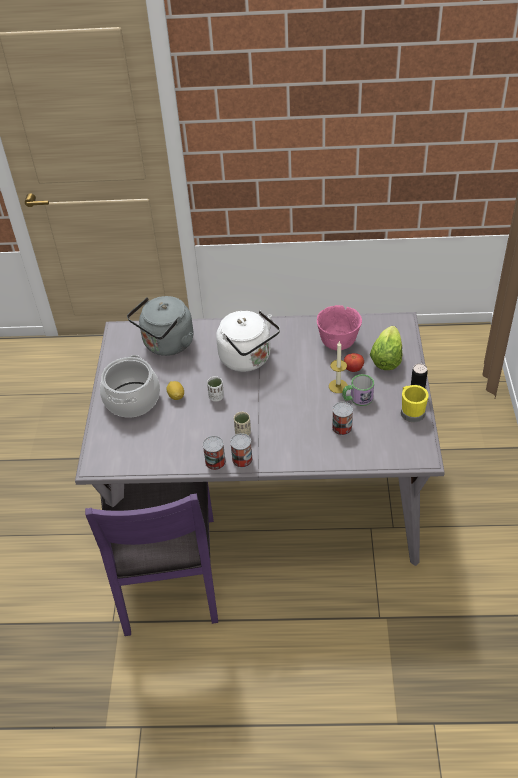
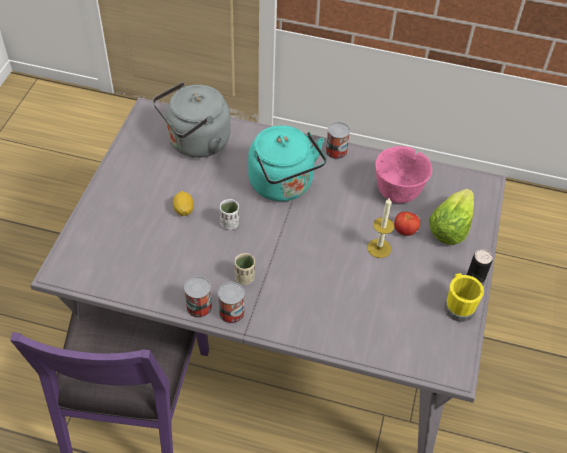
camera: 10 degrees right, 5 degrees up
(132, 400) = (132, 201): cooking pot -> none
(248, 359) = (283, 185): white kettle -> turquoise kettle
(342, 428) = (366, 304): can -> can (336, 151)
(357, 398) = (397, 271): mug -> none

